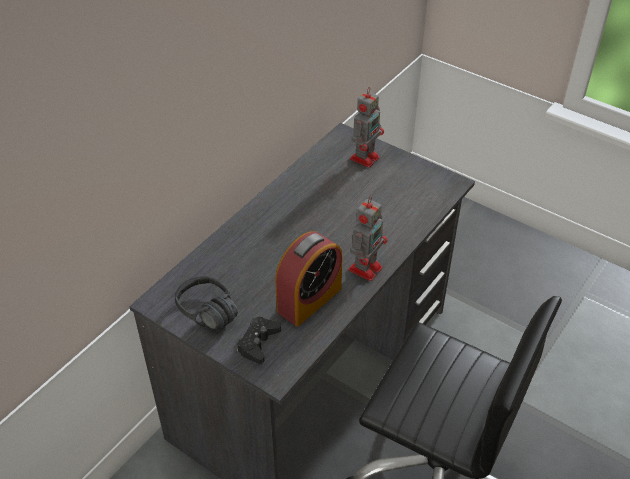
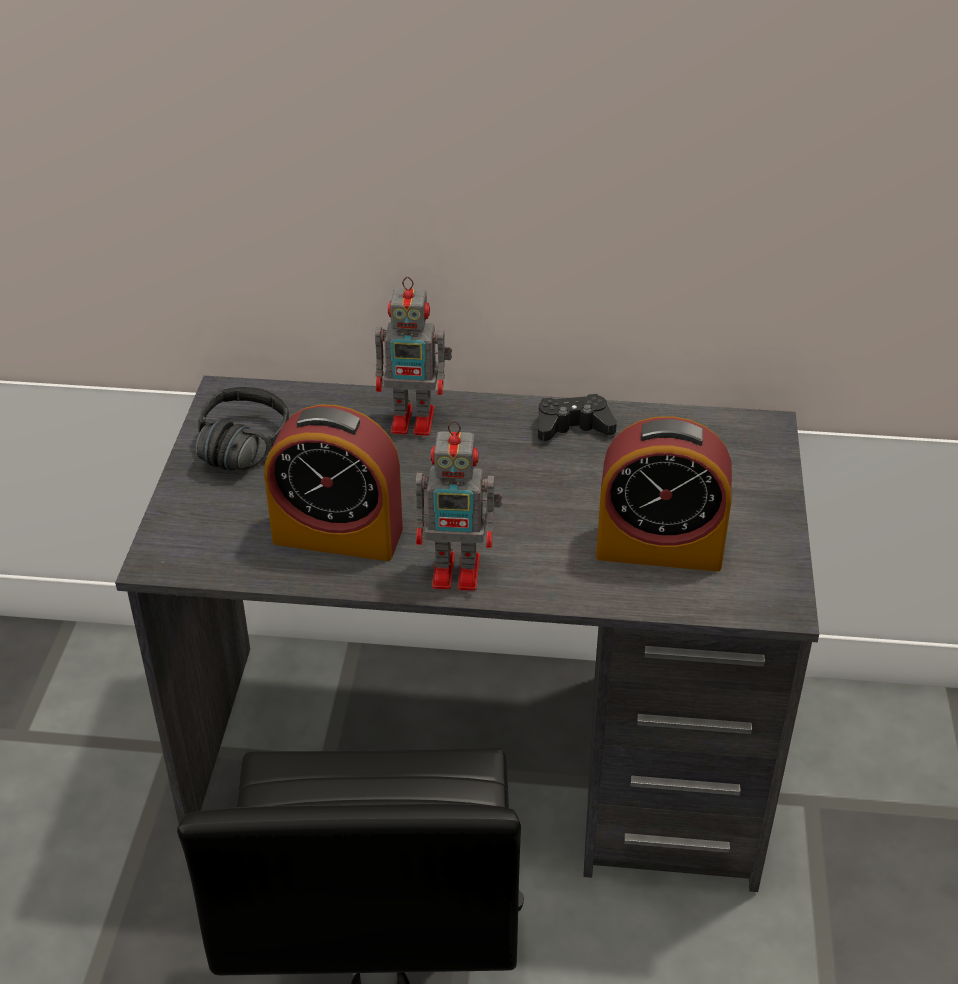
camera: 60 degrees right, 5 degrees down
(258, 343) = (212, 517): black game controller -> black game controller (573, 426)
(365, 157) = (734, 472): toy robot -> toy robot (416, 420)
(396, 200) = (659, 547): none -> alarm clock

